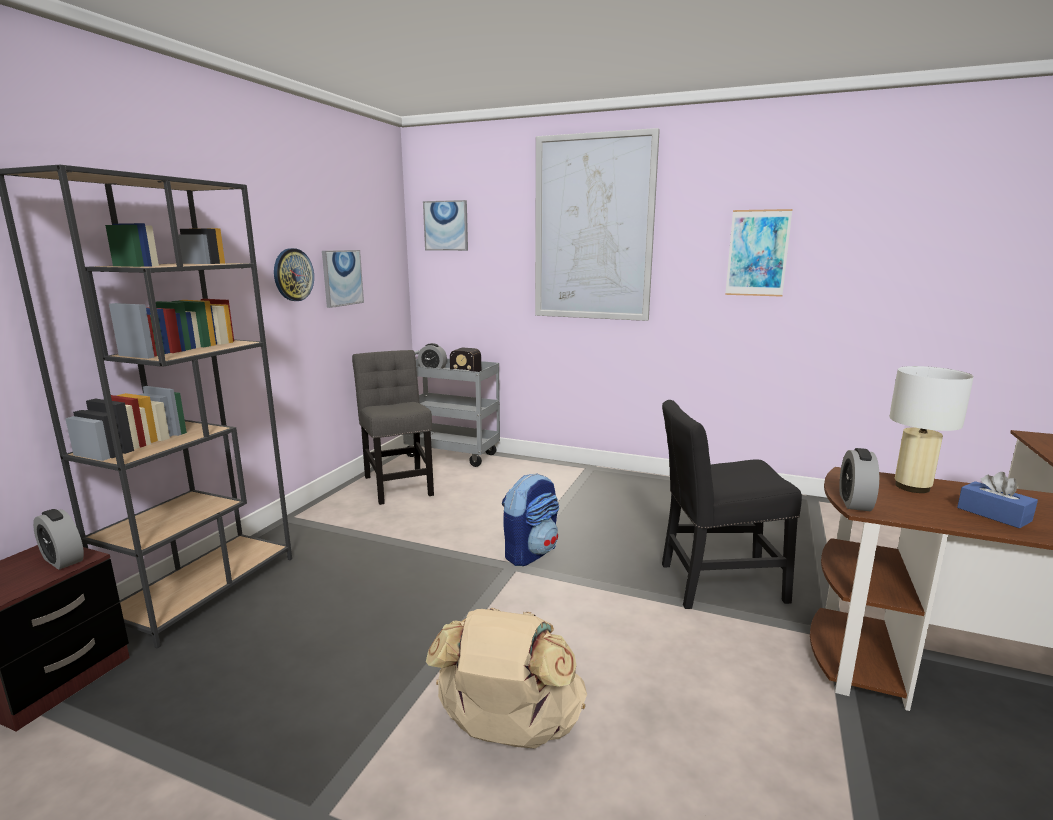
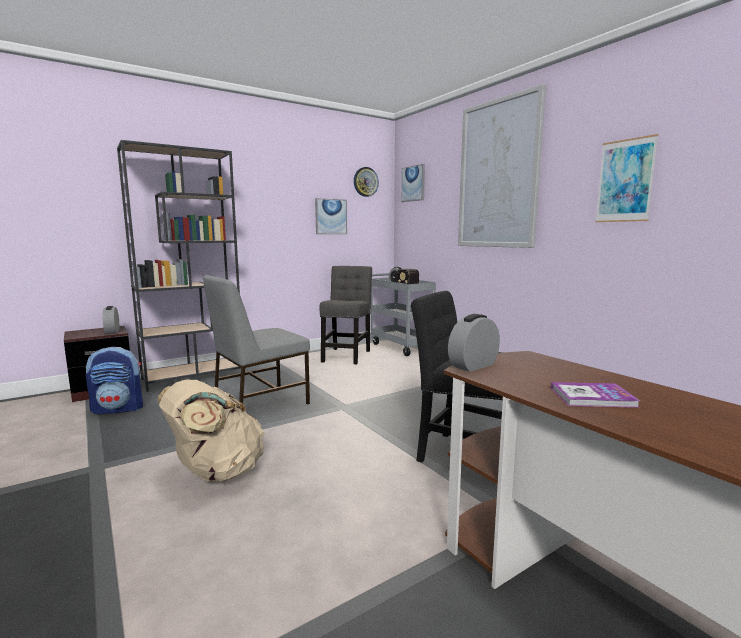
camera: 35 degrees right, 5 degrees down
(293, 274) = (290, 211): wall clock -> wall clock (365, 182)
(393, 599) = (259, 402): none -> grey chair
(530, 553) = (365, 403): backpack -> backpack (119, 409)
(913, 487) = (564, 370): white table lamp -> none
(993, 514) = (592, 397): blue tissue box -> book

